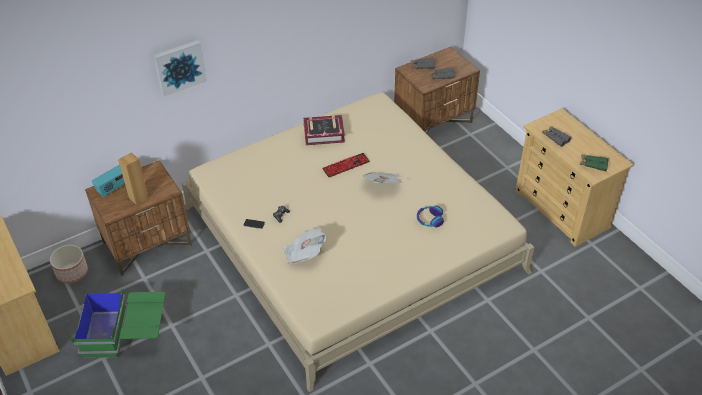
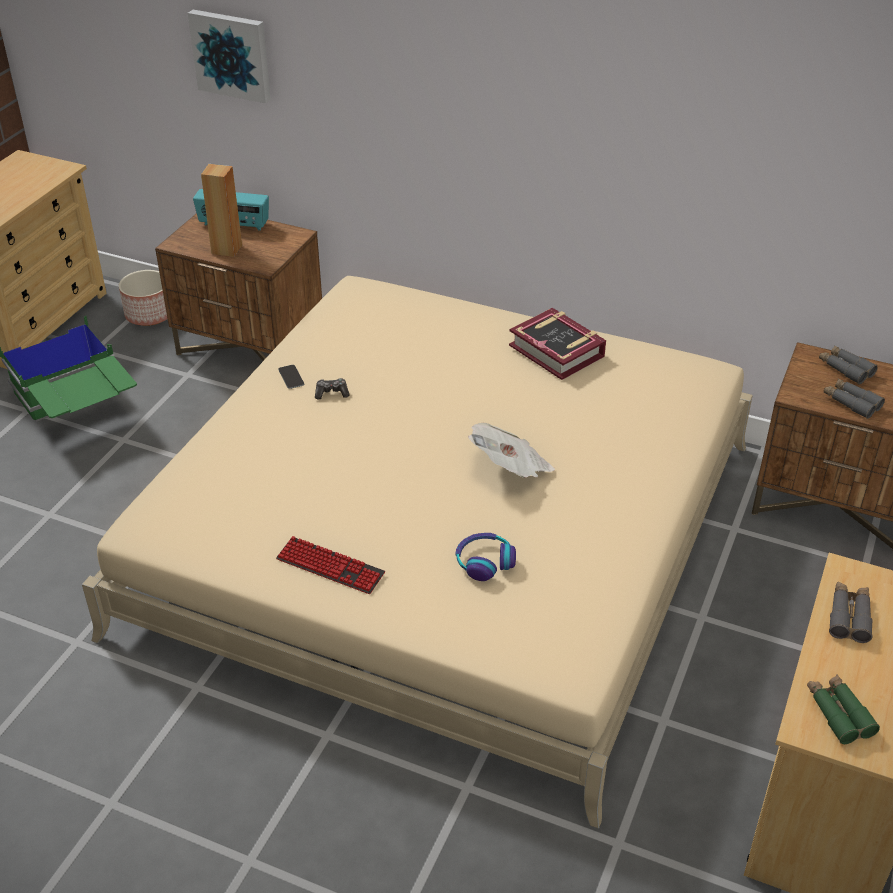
camera: 55 degrees right, 5 degrees down
(179, 66) = (373, 85): picture -> picture (232, 54)
(304, 253) = (272, 453): newspaper -> none
(346, 165) = (510, 407): keyboard -> keyboard (330, 567)

